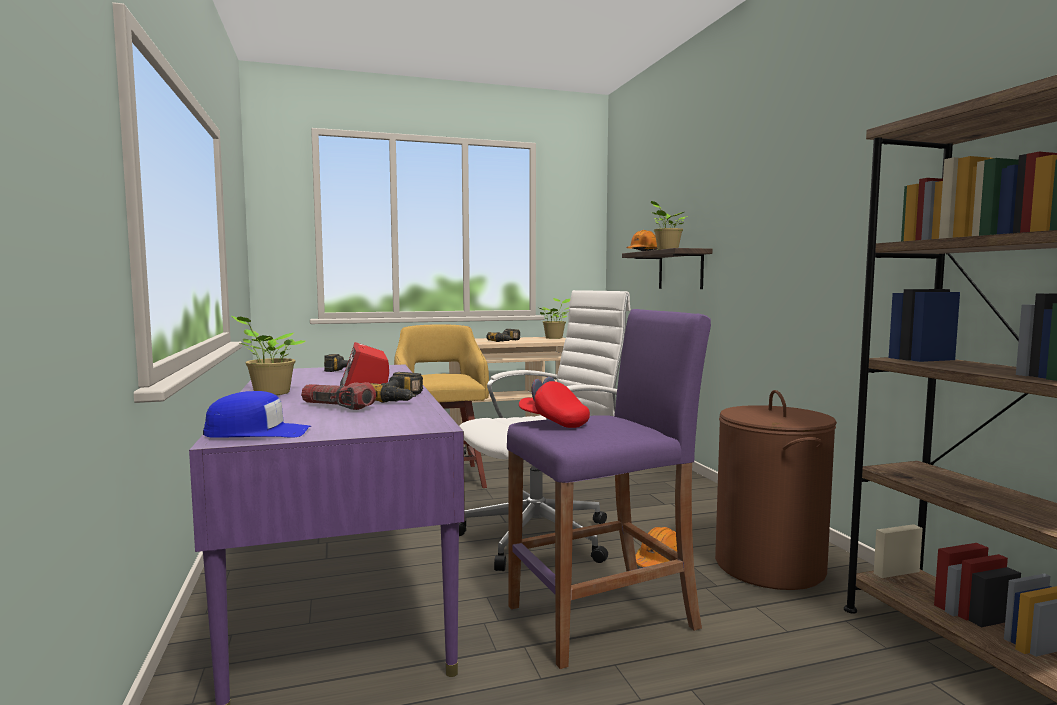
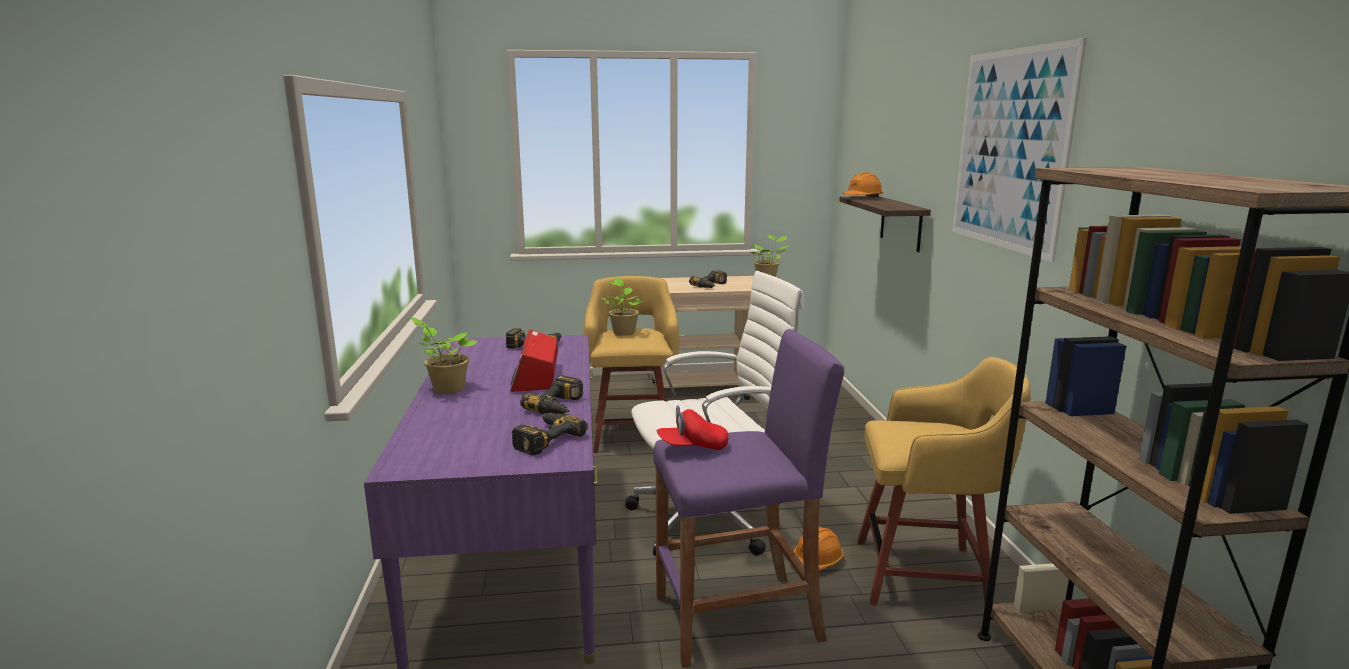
camera: 10 degrees right, 10 degrees up
(258, 433) = (422, 460): blue cap -> none
(337, 407) = (499, 418): flashlight -> none
(395, 415) = (544, 438): none -> power drill
(553, 422) = (692, 447): red cap -> red cap turned 60 degrees counterclockwise
(666, 249) = (882, 204): potted plant -> potted plant (623, 332)
(770, 566) = (926, 576): brown laundry basket -> yellow stool
(794, 172) = (1010, 150): none -> picture

